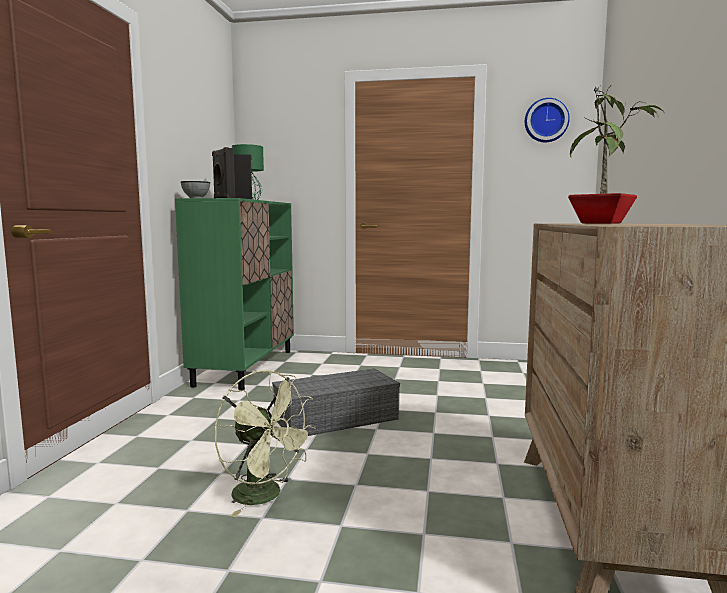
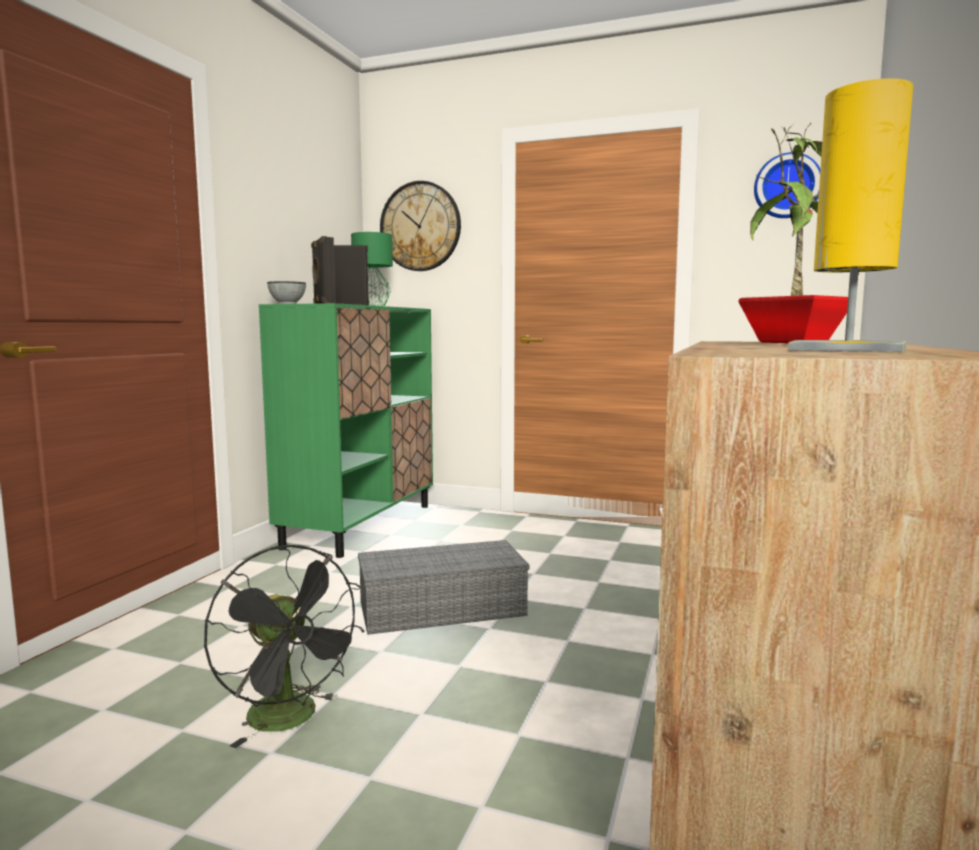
camera: 10 degrees right, 0 degrees up
(265, 496) = (291, 720): green fan -> black fan
(282, 141) = (420, 226): none -> wall clock
(666, 224) = (848, 349): none -> yellow table lamp

